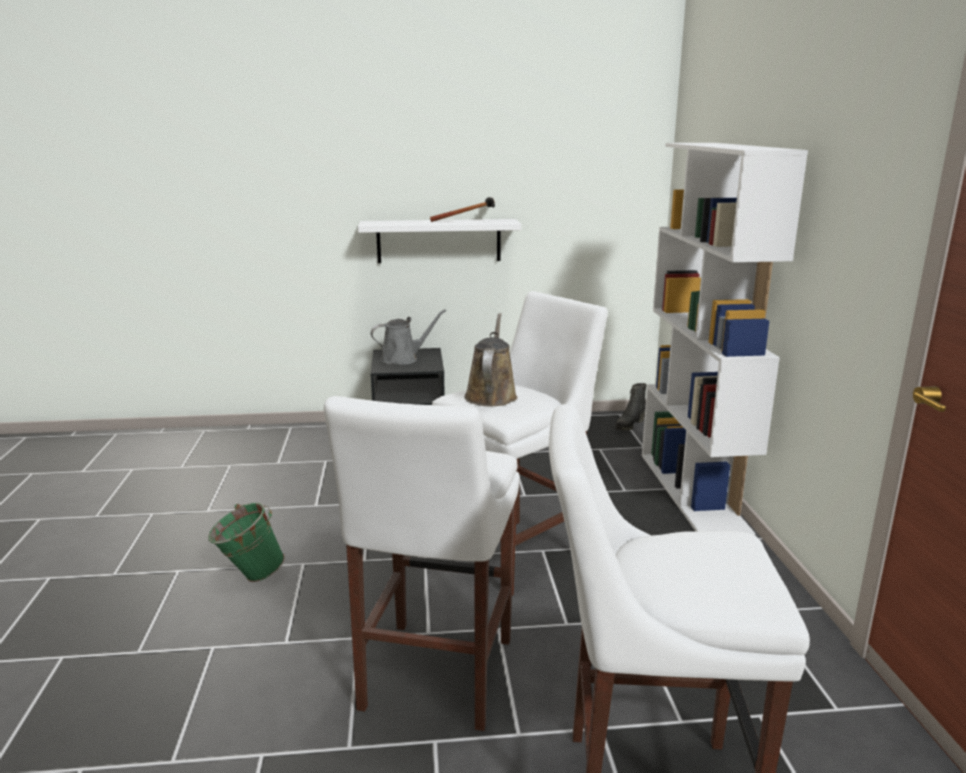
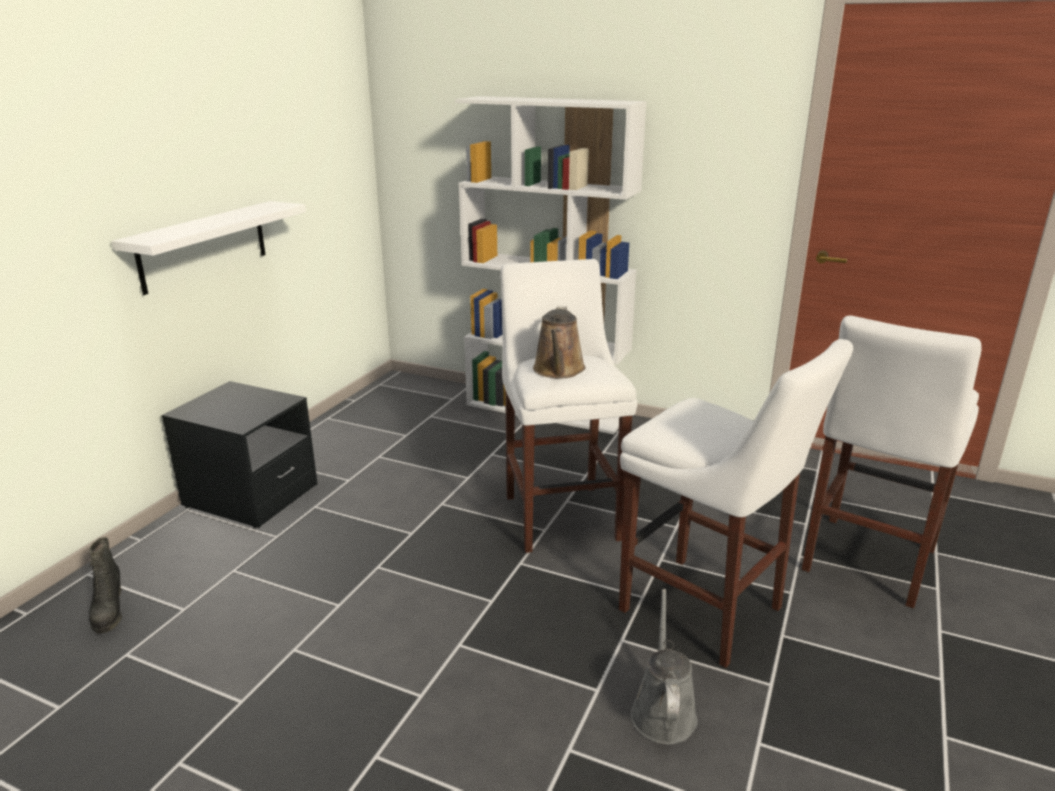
camera: 60 degrees left, 5 degrees up
(249, 575) = (447, 692): green bucket -> none
(402, 359) = (229, 407): grey watering can -> grey watering can (662, 711)
(471, 221) = (249, 212): hammer -> none
(491, 395) = (558, 370): brown watering can -> brown watering can turned 120 degrees counterclockwise
(629, 425) = (407, 389): black boot -> black boot (108, 612)

